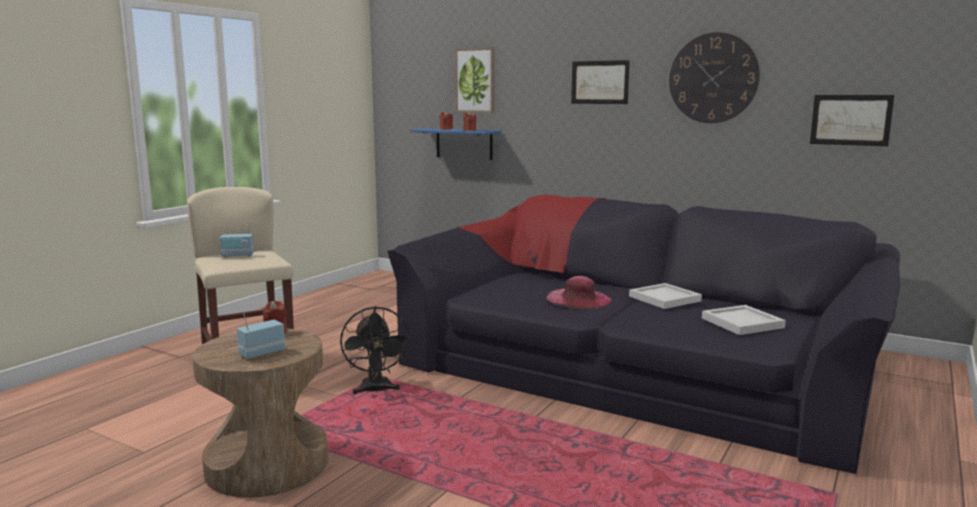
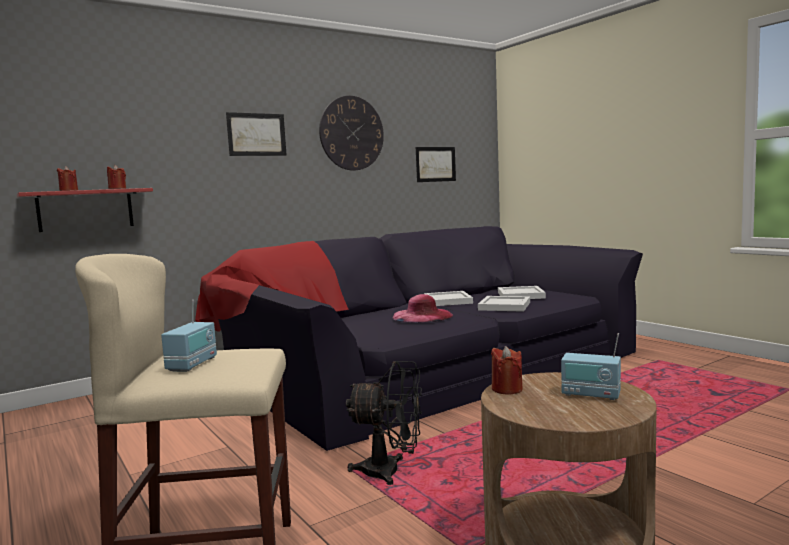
camera: 65 degrees left, 5 degrees down
(262, 353) = (590, 395): radio -> radio turned 45 degrees counterclockwise
(464, 143) = (85, 210): blue shelf -> red shelf
(475, 80) = (96, 128): picture -> none
(665, 322) = (505, 306): none -> white tray

